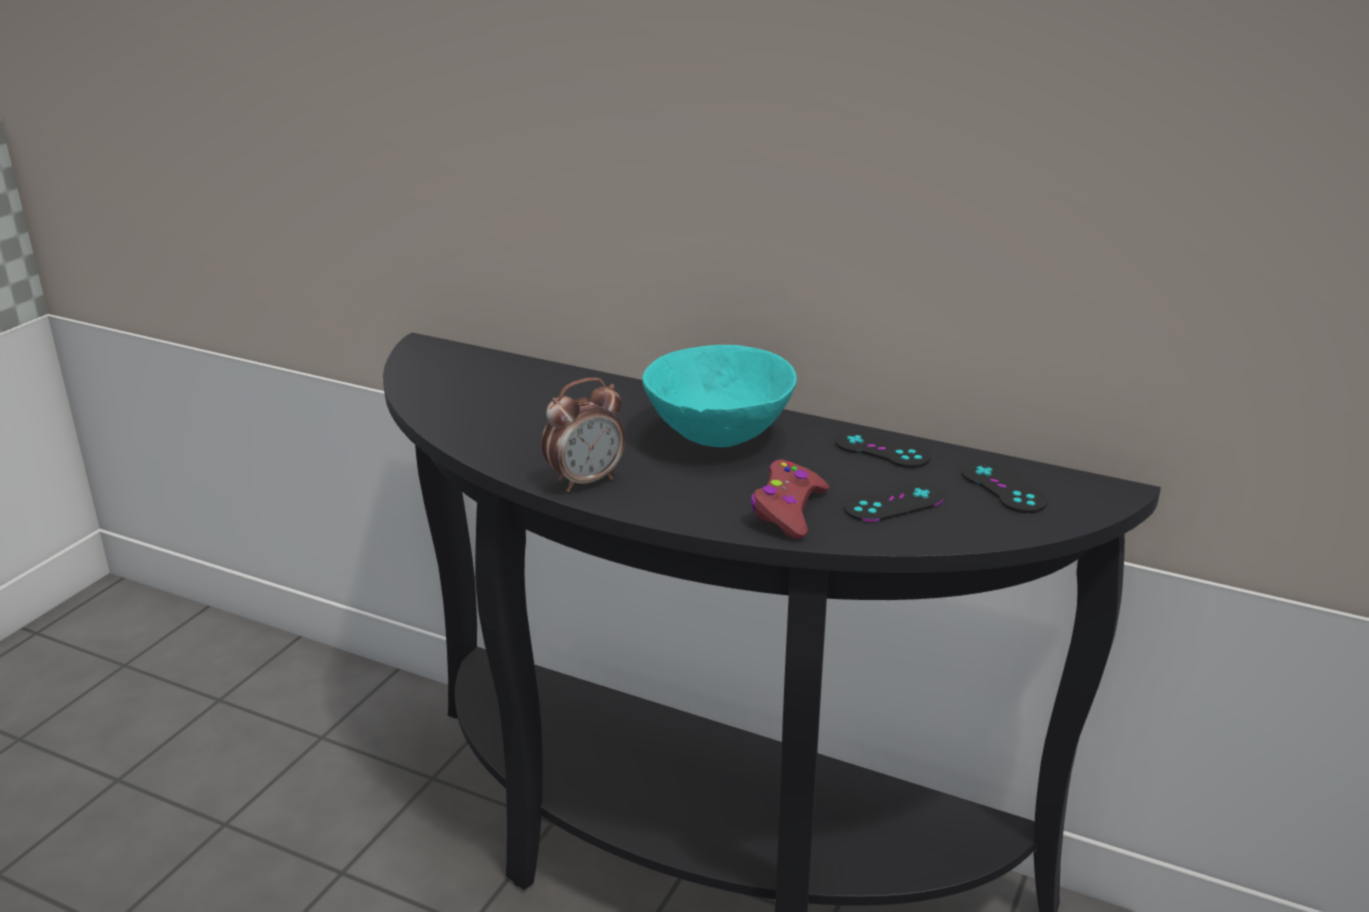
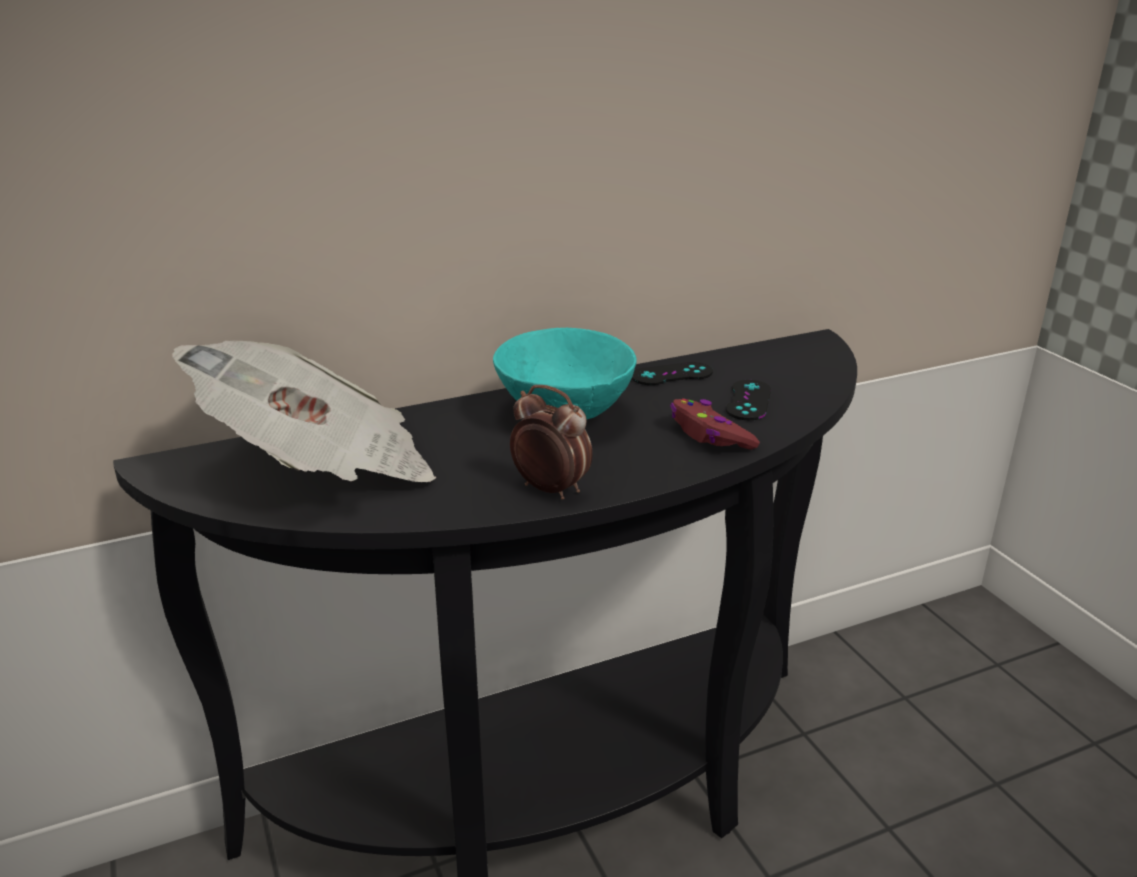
camera: 50 degrees left, 0 degrees up
(493, 392) = (321, 468): none -> newspaper
(585, 481) = (550, 489): alarm clock -> alarm clock turned 60 degrees counterclockwise
(1003, 488) = (774, 364): black game controller -> none

